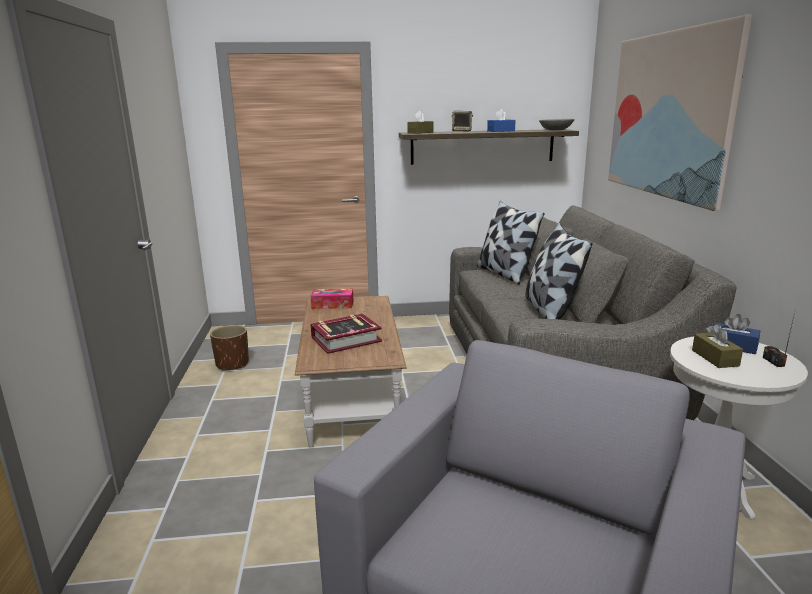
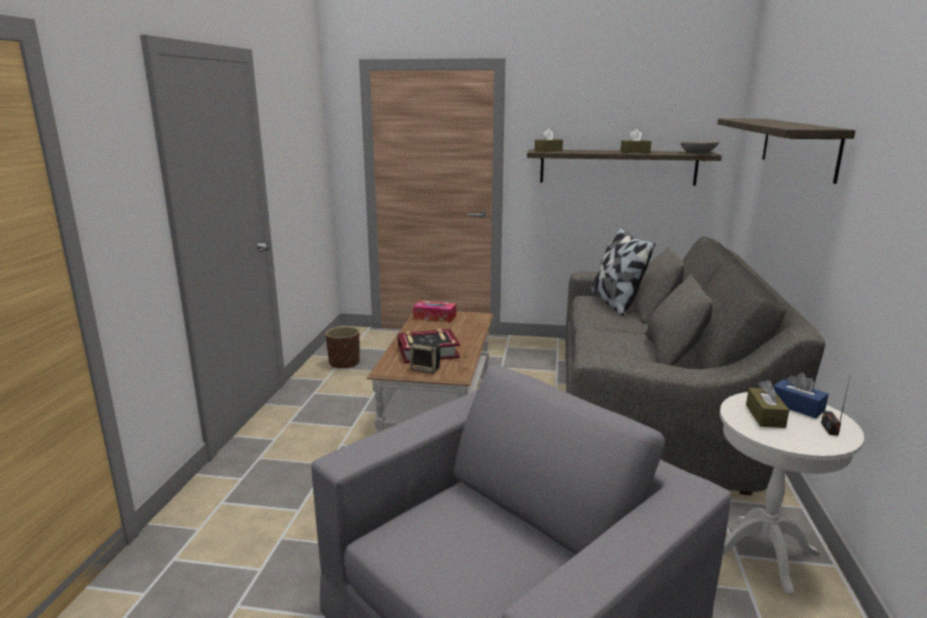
camera: 15 degrees right, 0 degrees up
(462, 131) = (594, 150): speaker -> speaker (426, 369)
(501, 131) = (635, 152): blue tissue box -> brown tissue box
(549, 311) = (636, 347): pillow -> none
(668, 115) = (798, 146): picture -> shelf

